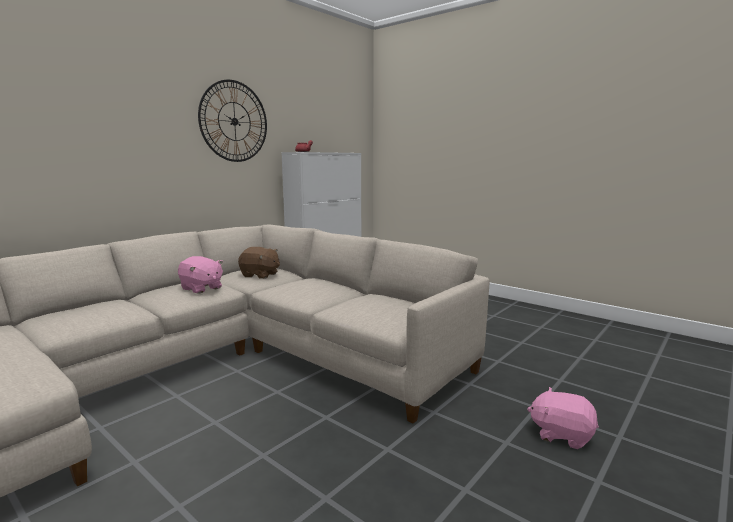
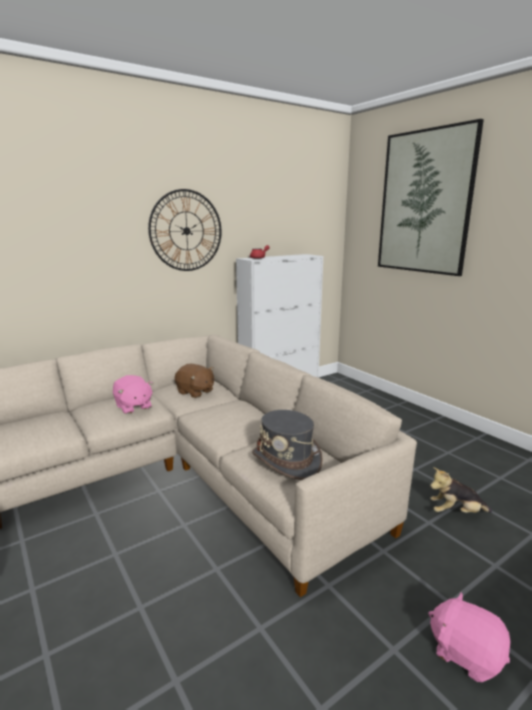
camera: 15 degrees right, 5 degrees up
(380, 308) = (287, 461): none -> grey hat
(448, 104) = (424, 203): none -> picture
(516, 352) = (456, 512): none -> plush toy

